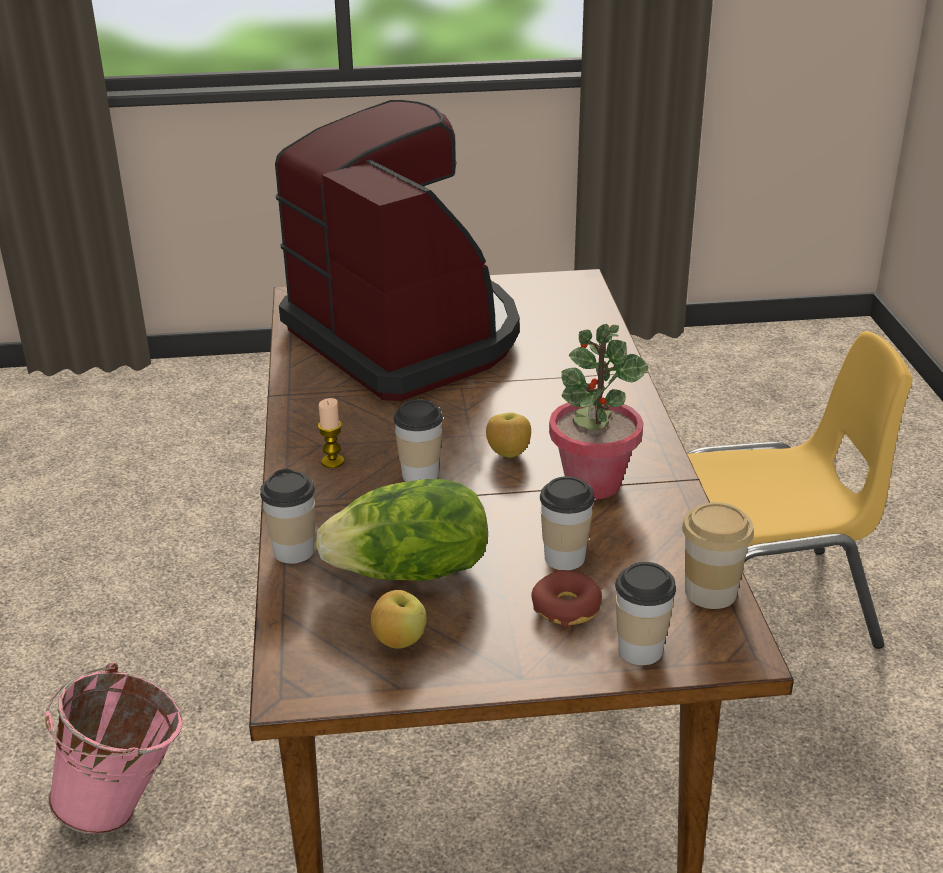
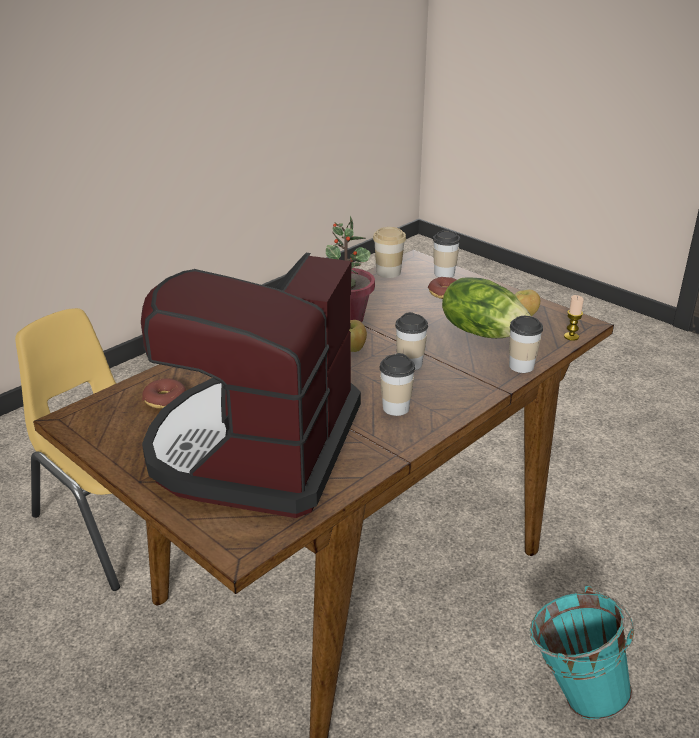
camera: 130 degrees left, 0 degrees up
(128, 805) = (572, 692): pink bucket -> turquoise bucket
(332, 461) = (439, 395): candle -> candle (571, 337)
(552, 323) = (165, 400): none -> donut
(564, 558) = (414, 305): cup -> cup (395, 408)

